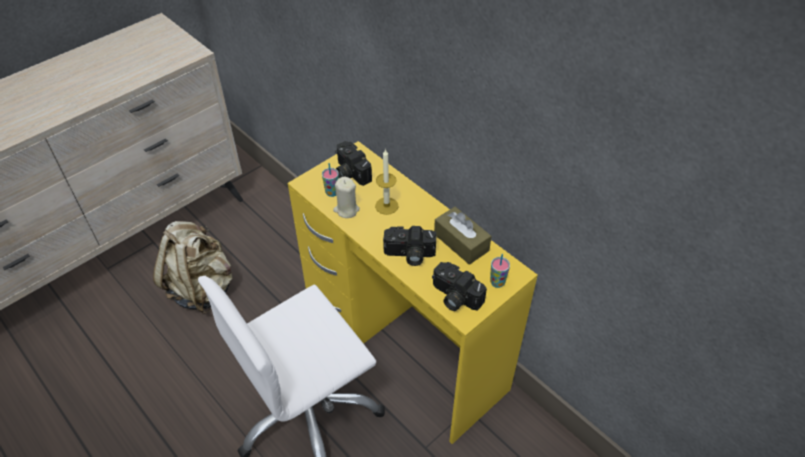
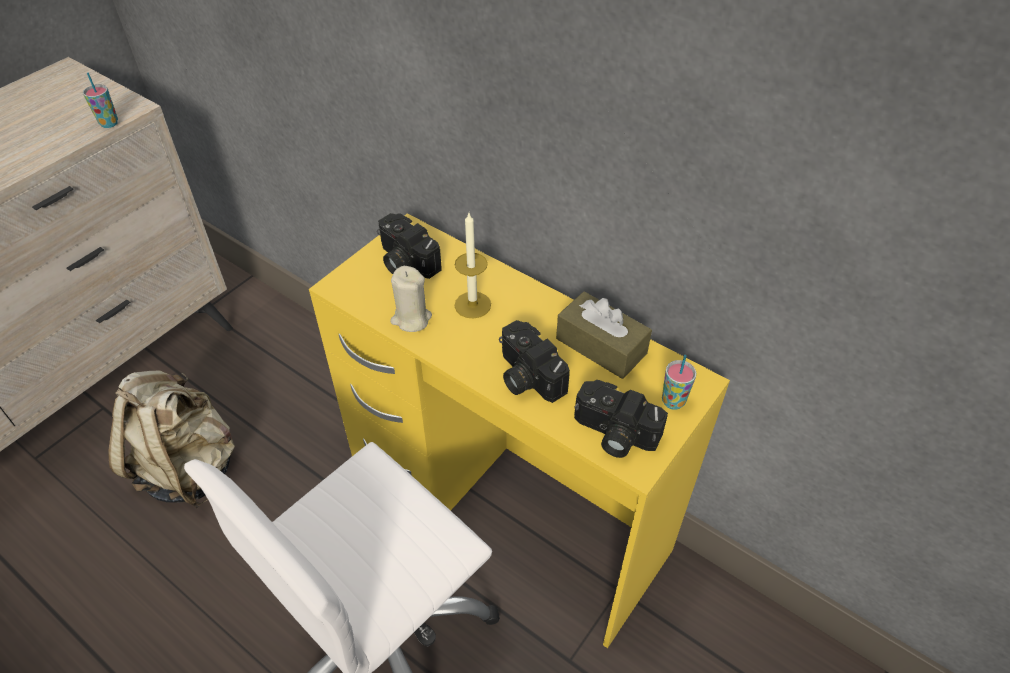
camera: 10 degrees left, 0 degrees up
(332, 192) = (383, 295): cup -> cup (109, 123)
(409, 255) = (525, 376): camera -> camera turned 60 degrees clockwise

